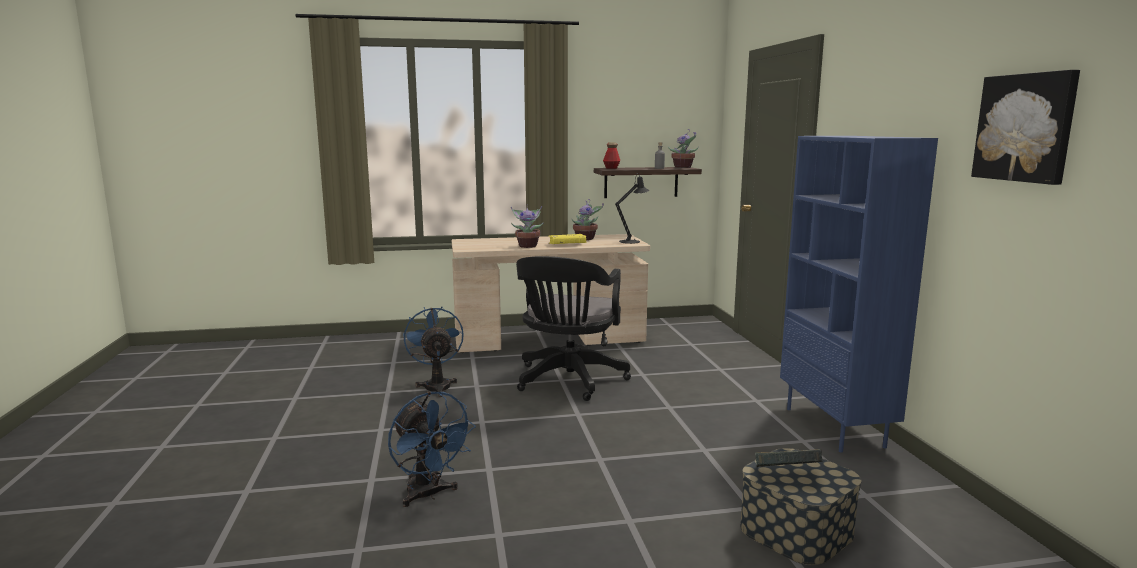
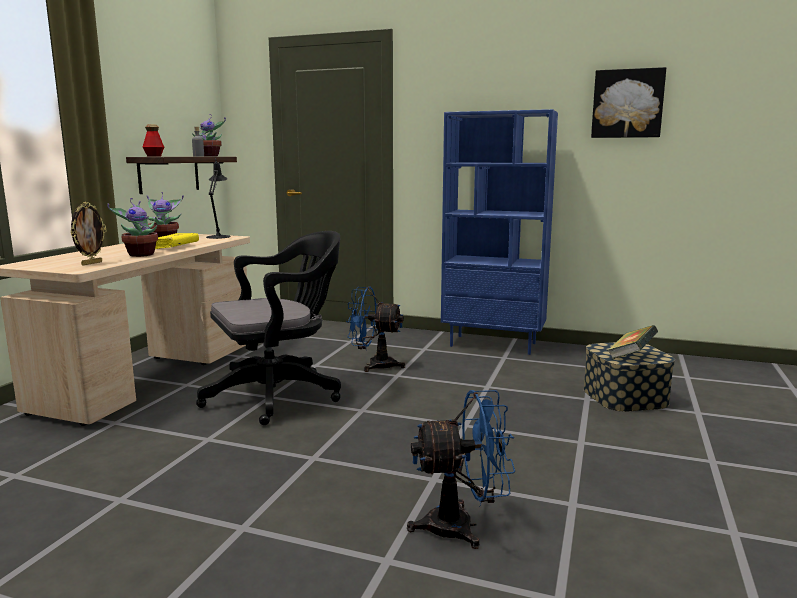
camera: 60 degrees left, 0 degrees up
(436, 385) = (162, 461): blue fan -> blue fan (374, 365)
(485, 246) = (91, 263): none -> picture frame
(568, 381) = (279, 395): black office chair -> black office chair turned 75 degrees counterclockwise

